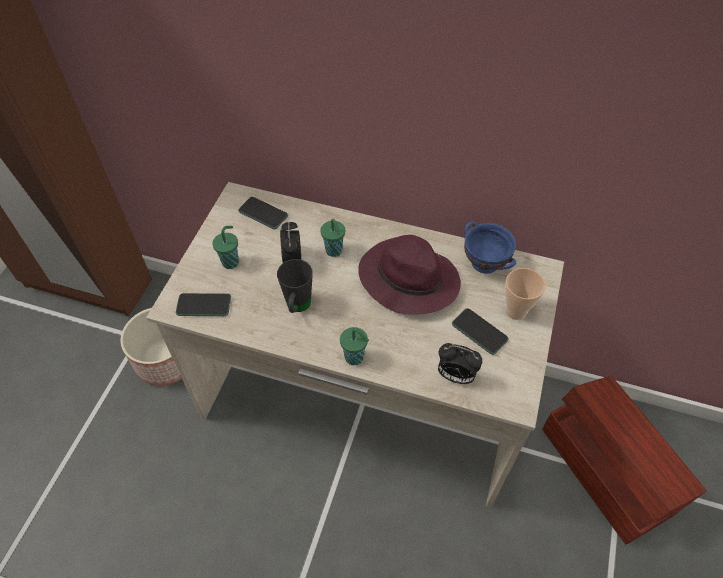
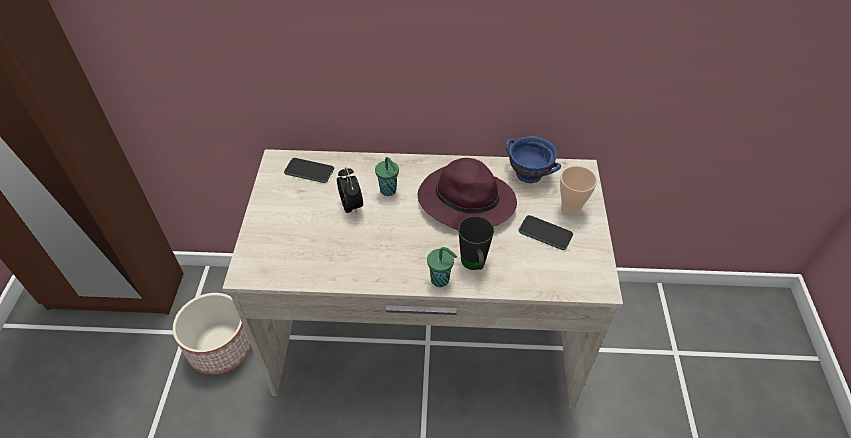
camera: 15 degrees left, 5 degrees down
(204, 305) = (278, 265): phone -> none
(231, 261) = (292, 220): green cup -> none
(297, 308) = (371, 247): black mug -> black mug (474, 266)
(455, 376) = (538, 275): alarm clock -> none
(606, 468) = (662, 347): brown storage box -> none

